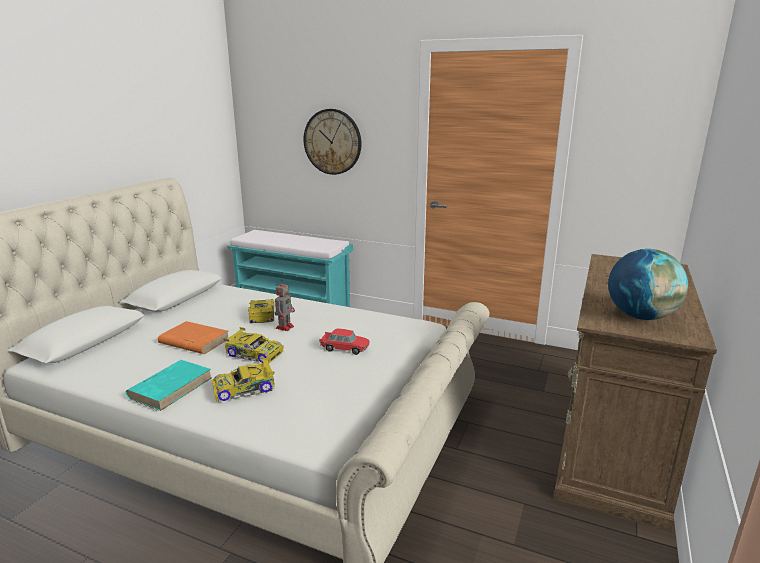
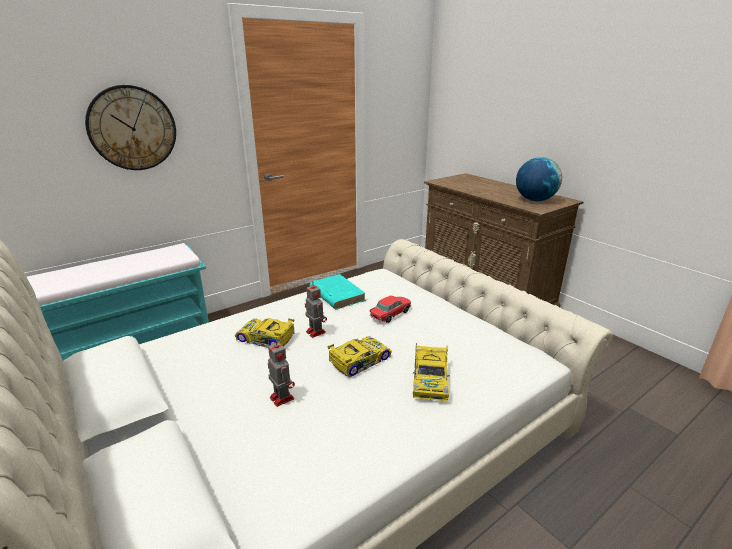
camera: 60 degrees left, 5 degrees up
(171, 387) = (387, 430): turquoise book -> turquoise book (336, 294)
(193, 341) = (281, 397): orange book -> toy robot

